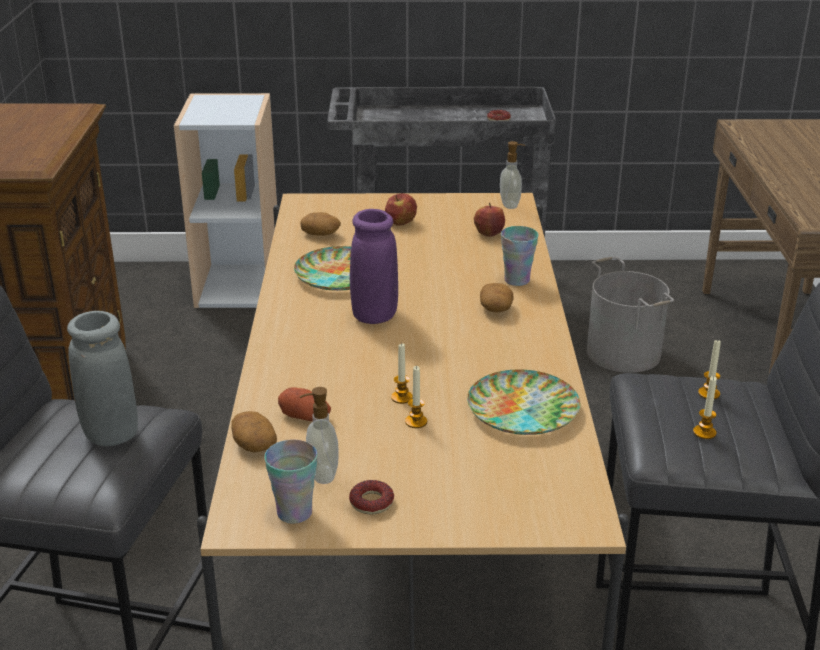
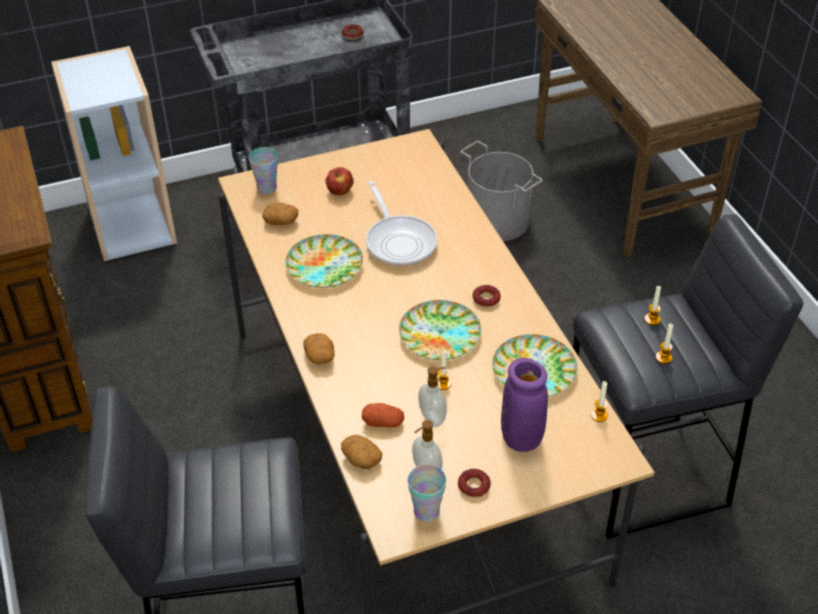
camera: 20 degrees left, 15 degrees up
(111, 434) = (247, 481): grey vase -> none
(375, 315) = (377, 304): purple vase -> purple vase (521, 437)
(416, 422) = (465, 404): candle -> candle (599, 415)
(429, 354) = (440, 334): none -> plate
(437, 270) = (399, 241): none -> frying pan
(488, 234) = (418, 188): apple -> none
(496, 309) = (466, 273): potato -> potato (320, 356)
(505, 335) = (486, 299): none -> donut
(510, 205) = (419, 148): soap dispenser -> soap dispenser (433, 417)
(517, 280) = (466, 237): cup -> cup (266, 188)

